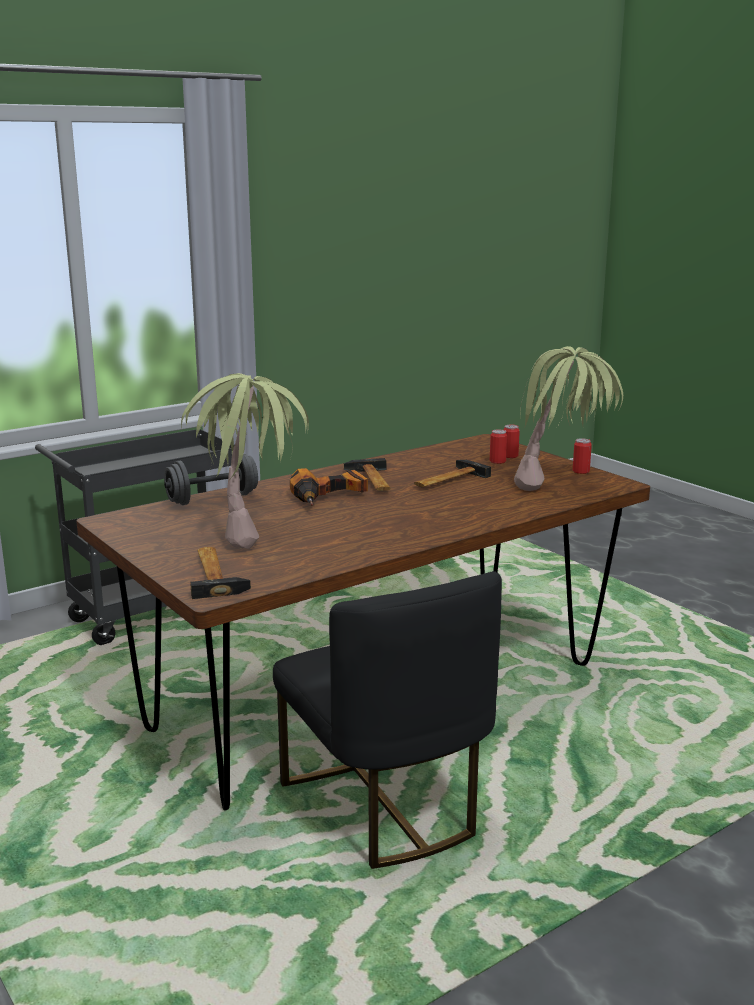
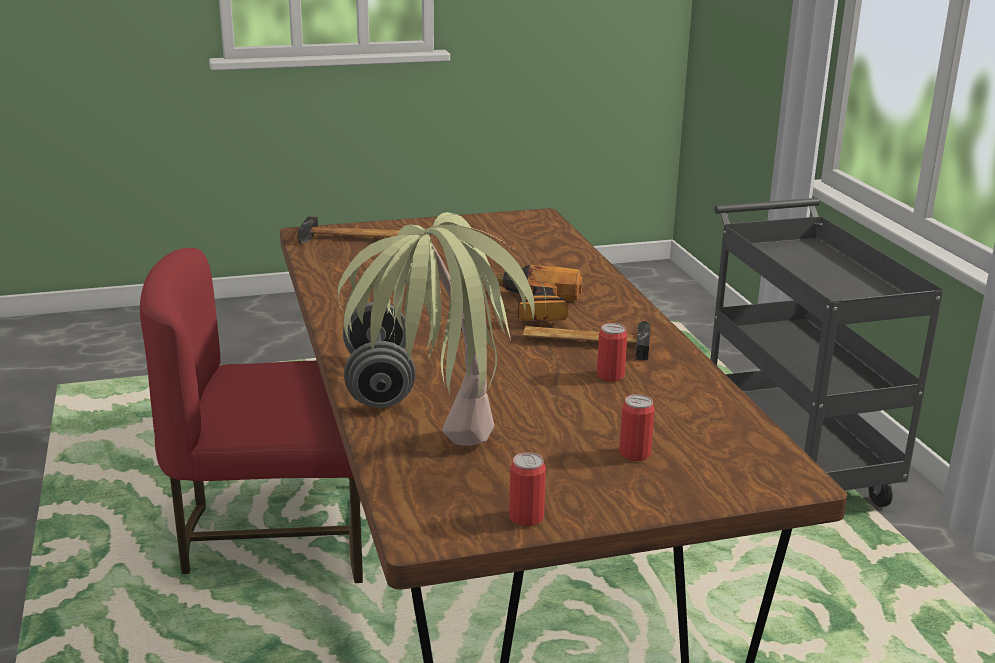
camera: 110 degrees right, 5 degrees up
(212, 499) = (573, 257): grey dumbbell -> grey dumbbell (378, 383)
(252, 532) = (445, 261): potted plant -> none
(385, 807) = (276, 536): black chair -> red chair
(446, 480) = (556, 389): hammer -> none
(510, 456) = (664, 475): can -> can (610, 376)

